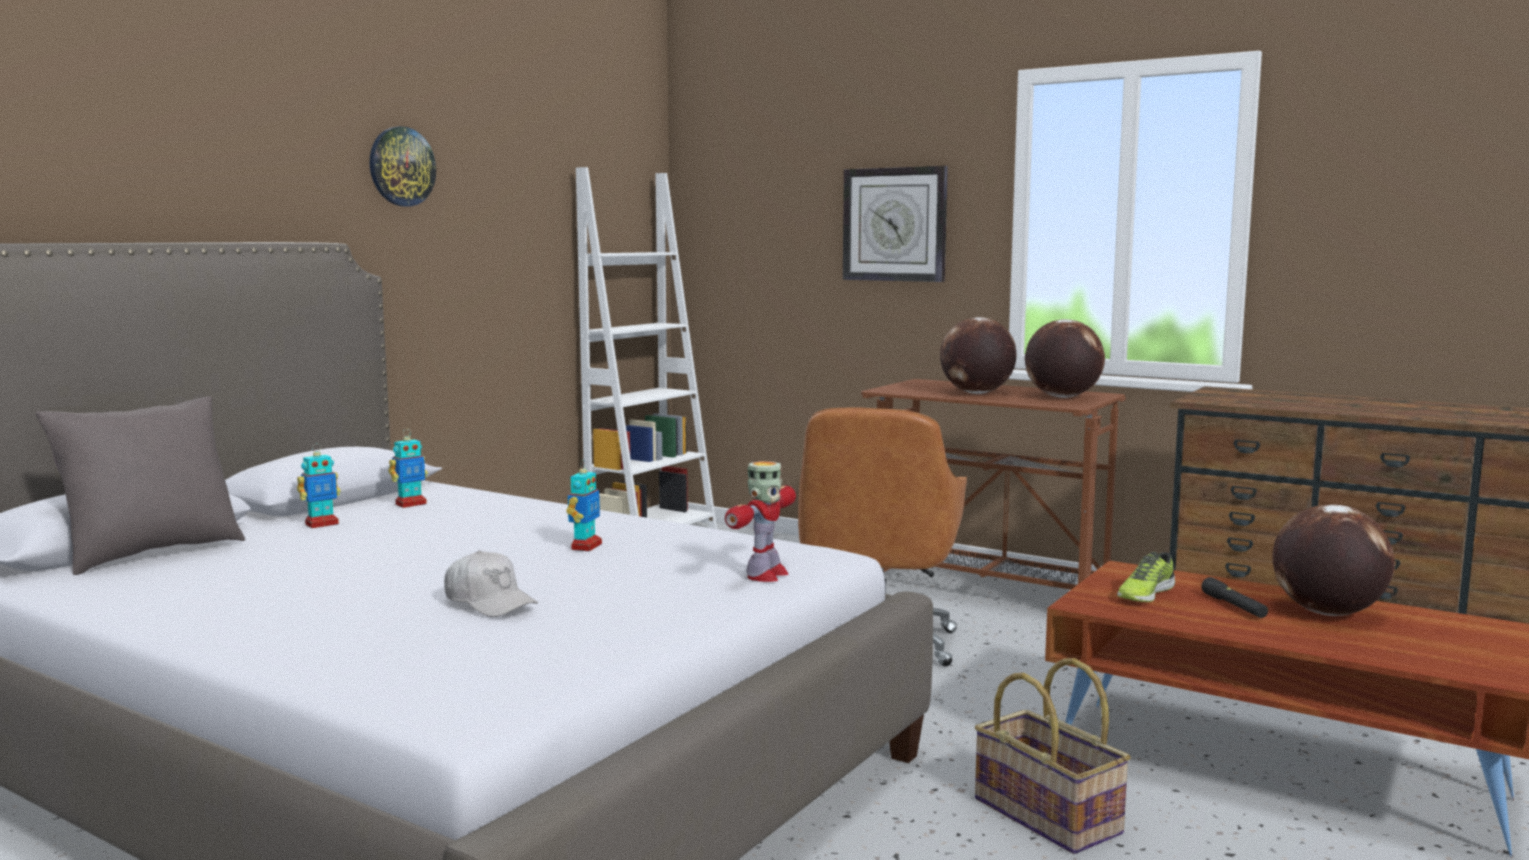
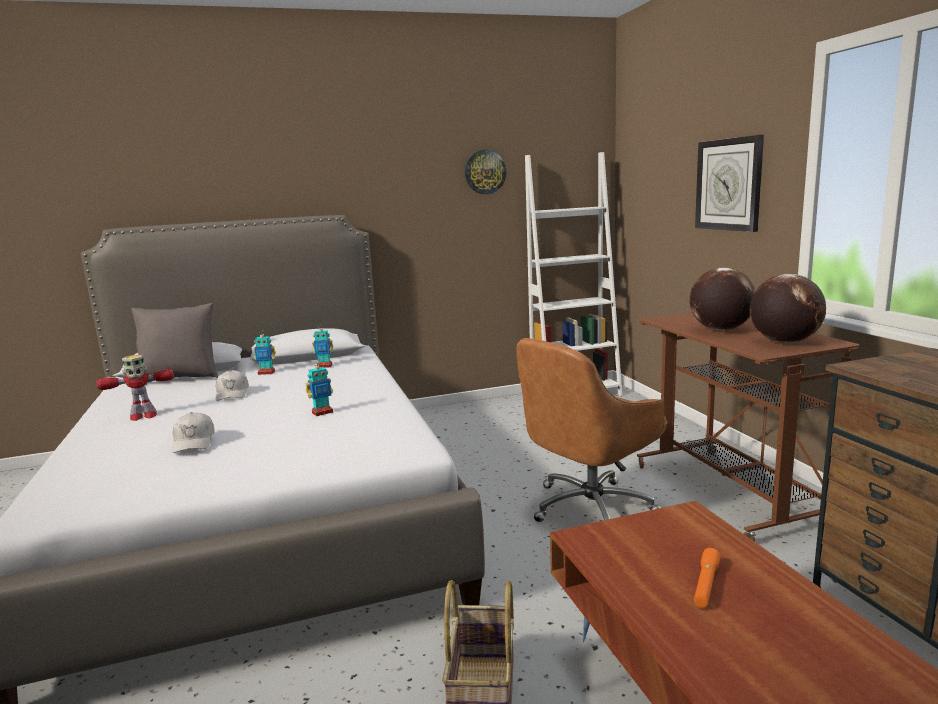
camera: 40 degrees right, 5 degrees up
(350, 552) = (232, 393): none -> white cap
(401, 166) = (390, 167): wall clock -> wall clock (485, 172)
(765, 575) = (344, 458): toy robot -> toy robot (142, 416)
(1144, 594) = (652, 544): shoe -> none
(1234, 606) = (706, 585): black flashlight -> orange flashlight
(1326, 613) = (788, 627): globe -> none

